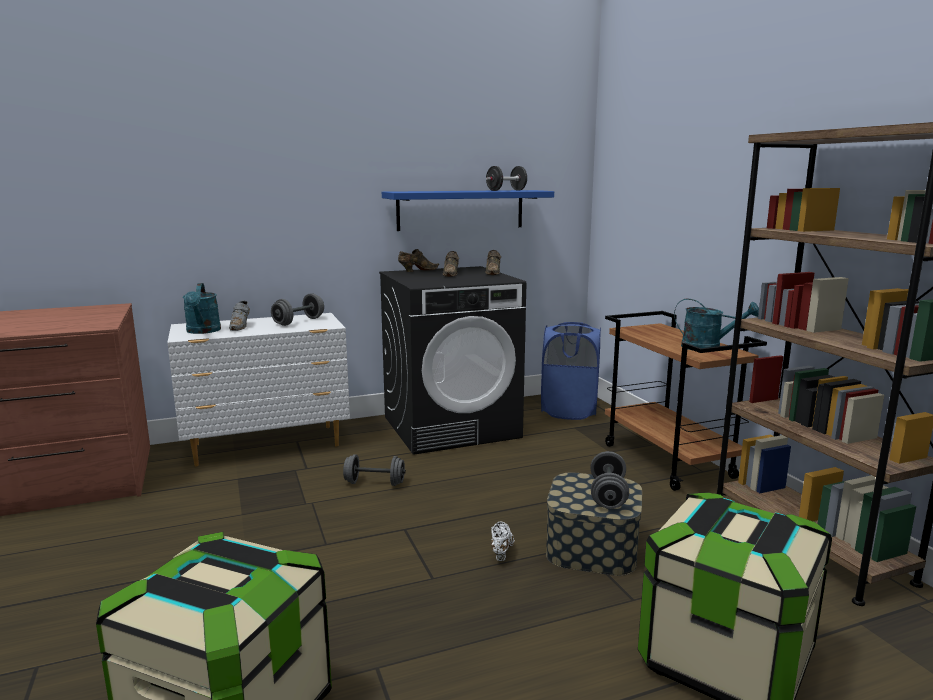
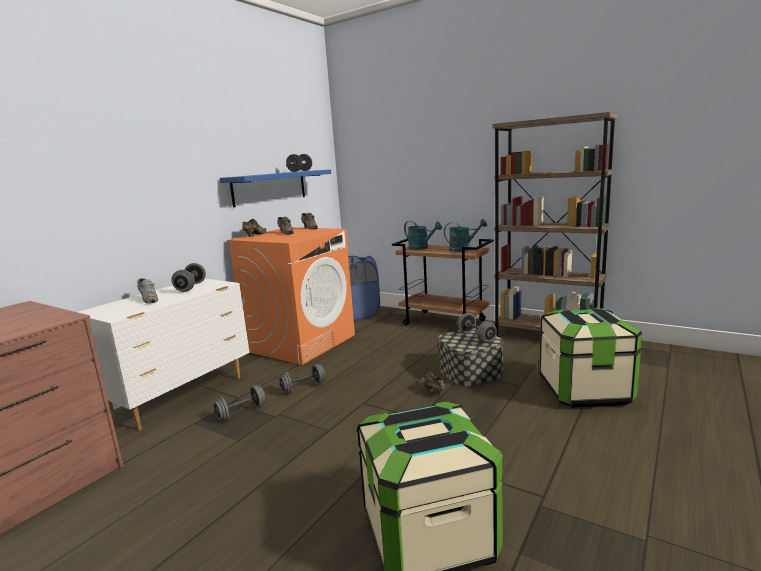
camera: 35 degrees left, 0 degrees up
(203, 331) = (122, 310): turquoise watering can -> turquoise watering can (421, 248)
(285, 486) = (241, 413): none -> grey dumbbell
(451, 427) = (301, 343): black washing machine -> orange washing machine
(501, 551) = (432, 391): white shoe -> brown shoe

